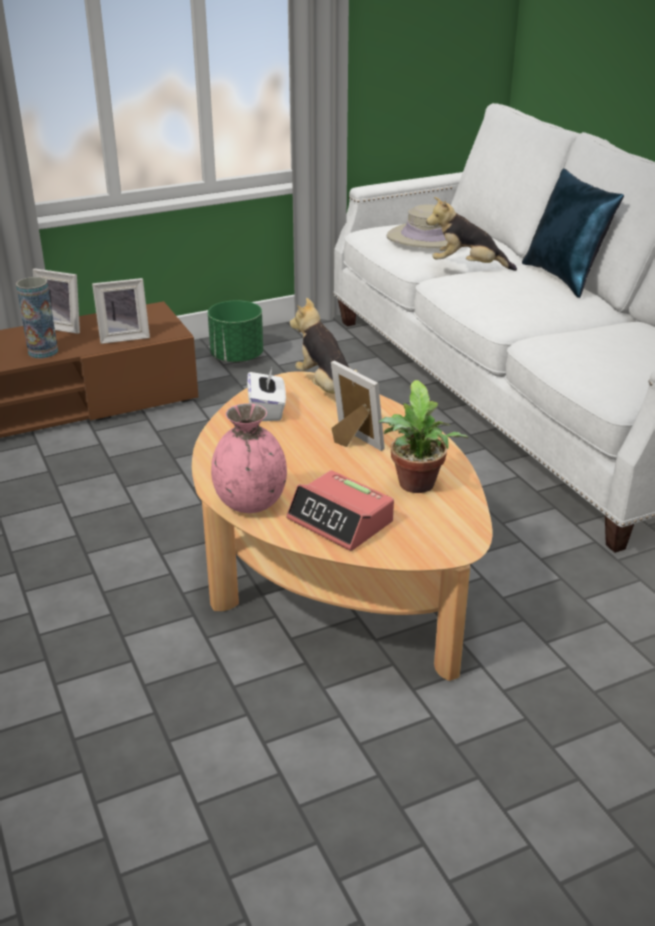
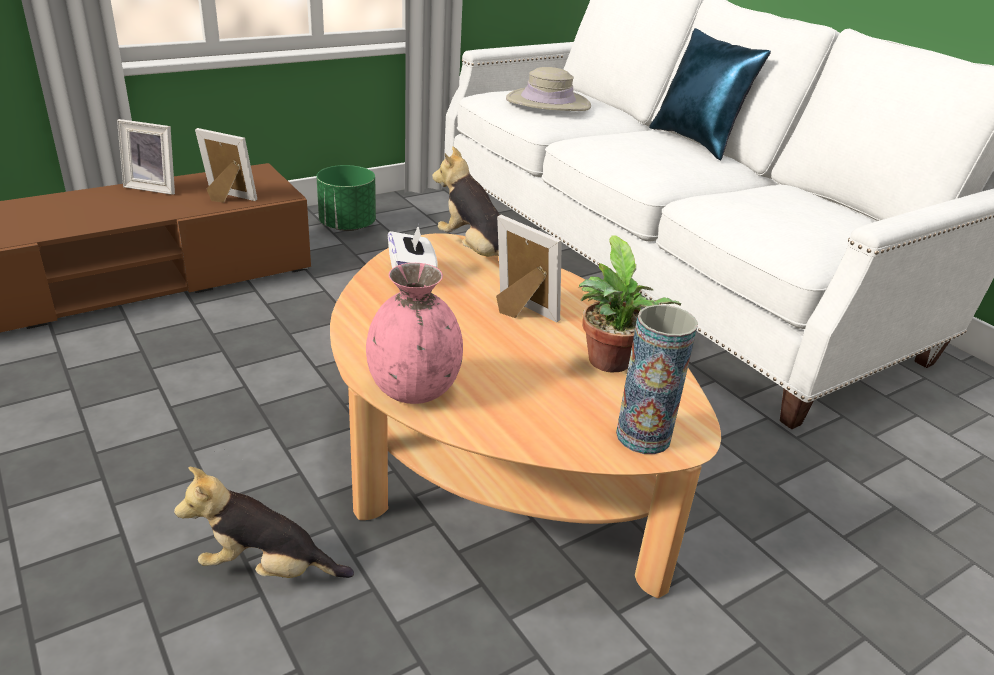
camera: 10 degrees left, 0 degrees up
(43, 352) = (131, 213): vase -> vase (643, 436)
(124, 337) = (227, 198): picture frame -> picture frame turned 135 degrees counterclockwise
(341, 521) = (532, 410): alarm clock -> none
(467, 267) = (596, 130): plush toy -> plush toy (267, 569)

